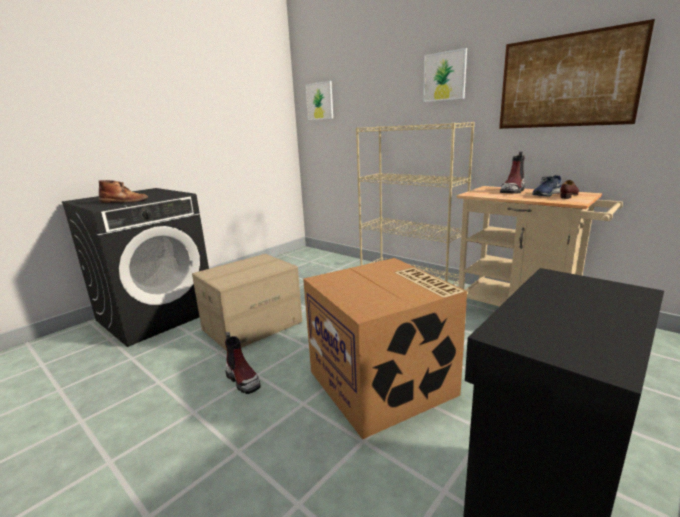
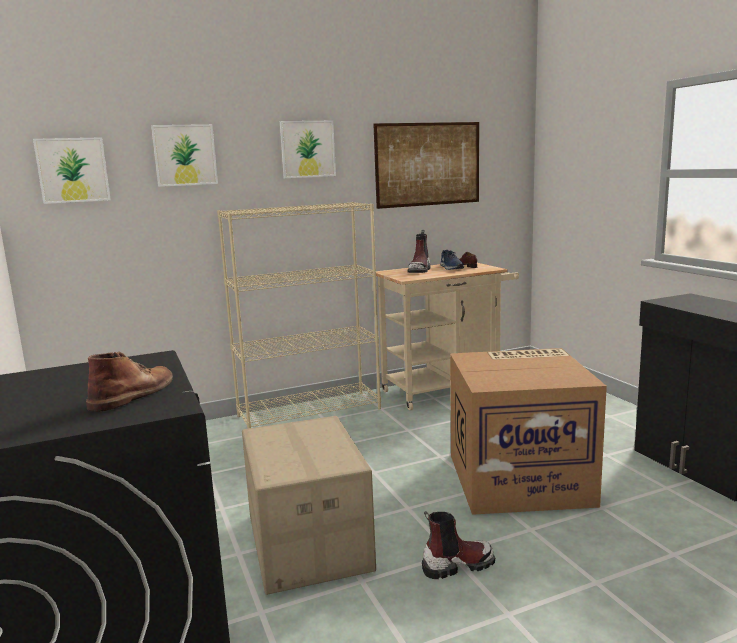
camera: 65 degrees left, 5 degrees down
(367, 88) = (185, 155): none -> picture
(512, 191) = (419, 270): boot -> boot turned 45 degrees clockwise

